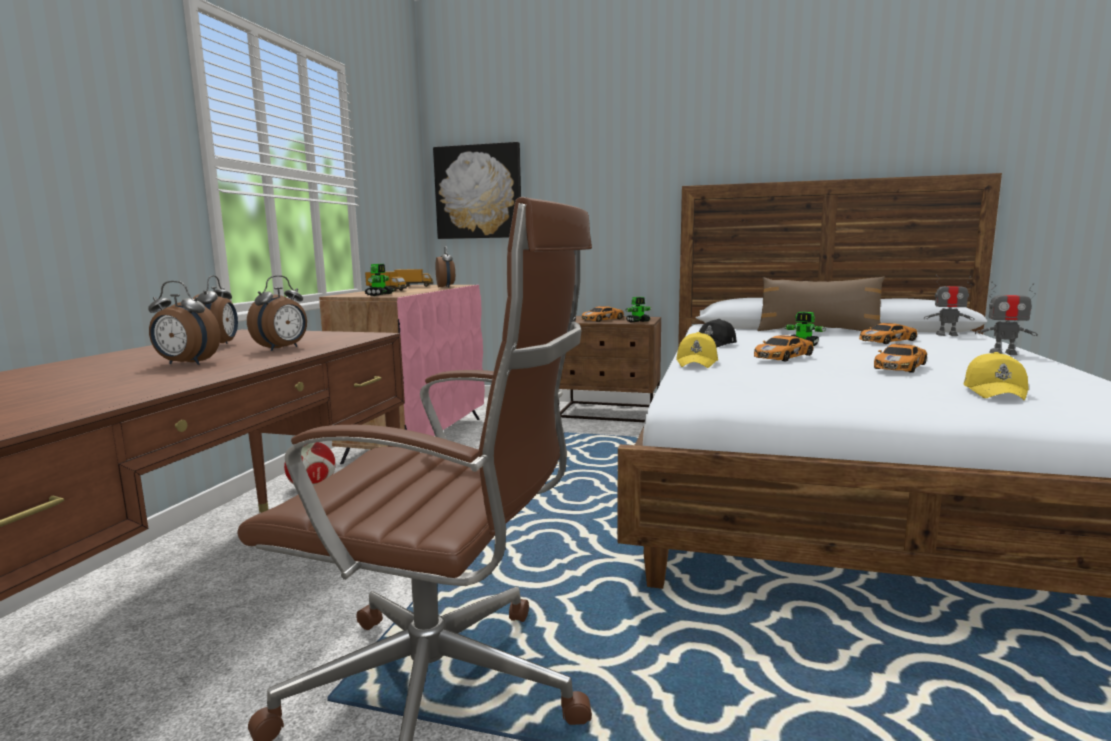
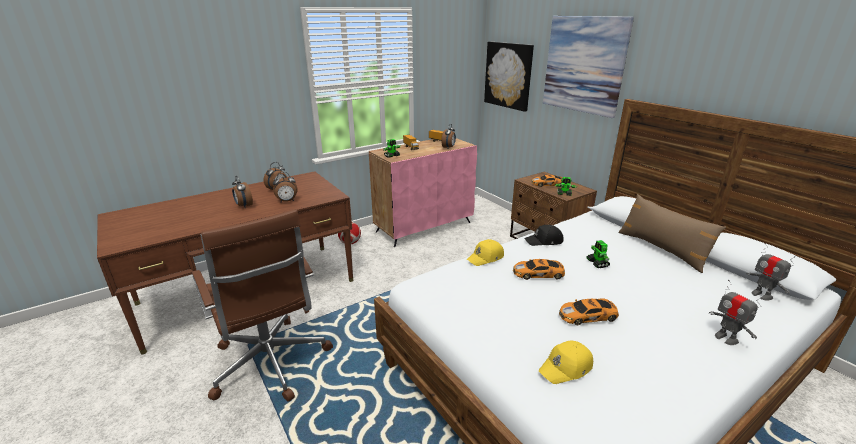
camera: 40 degrees right, 15 degrees up
(607, 157) = (584, 65): none -> picture
(888, 341) = (680, 283): toy car -> none

